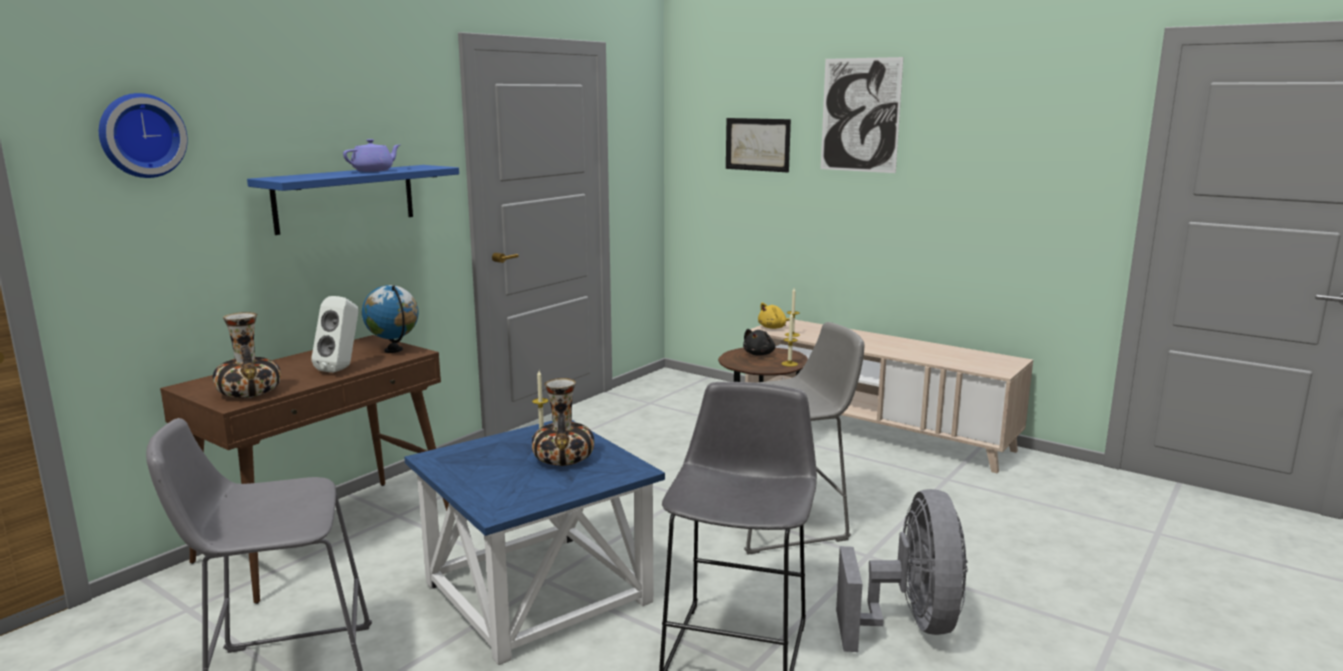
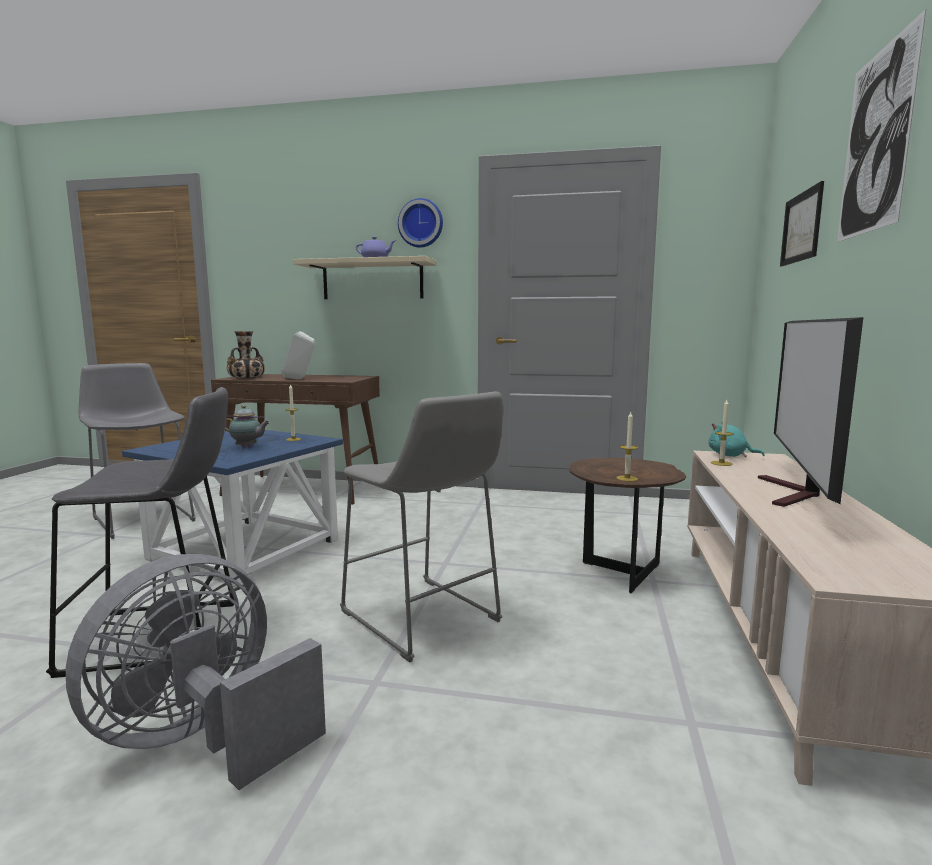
camera: 65 degrees right, 5 degrees down
(140, 135) = (259, 236): wall clock -> wall clock (421, 223)
(345, 198) = (372, 280): blue shelf -> beige shelf
(394, 350) = (346, 379): globe -> none
(563, 459) = (247, 447): vase -> teapot
(759, 354) = (637, 466): black plush toy -> none
(773, 328) = (730, 456): yellow plush toy -> turquoise plush toy
(874, 341) = (794, 494): none -> television
(909, 624) = (203, 738): grey fan -> grey fan turned 150 degrees clockwise

